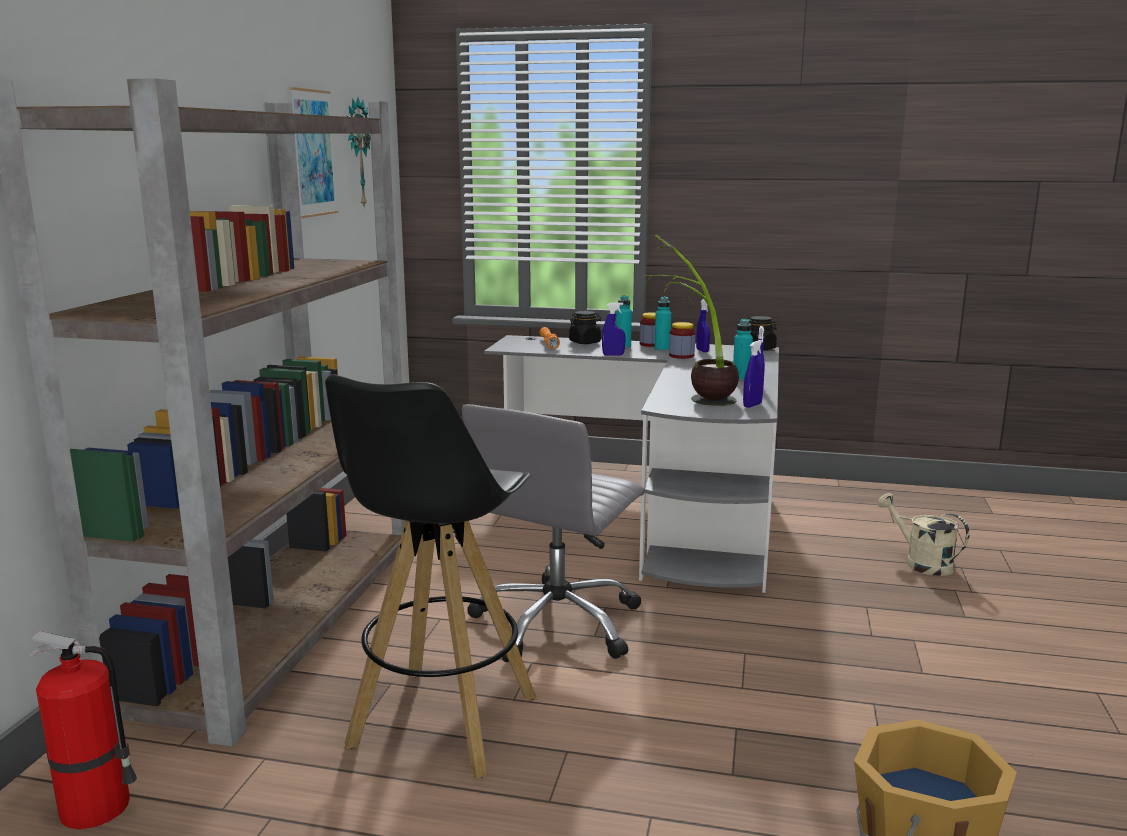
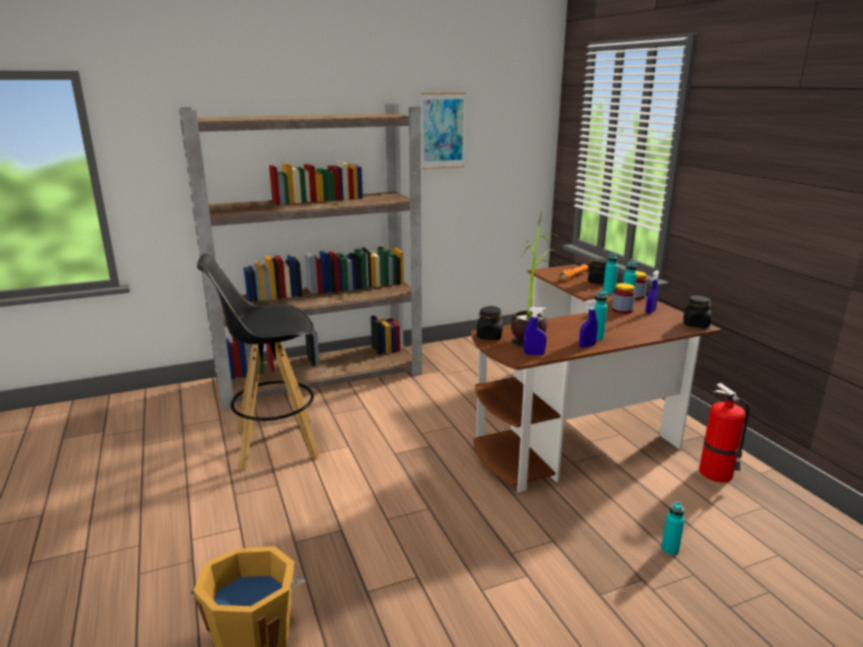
camera: 55 degrees right, 5 degrees up
(98, 806) = (170, 404): fire extinguisher -> fire extinguisher (717, 473)
(356, 153) = (496, 130): wall clock -> none
(557, 624) = (394, 438): grey office chair -> none
(613, 355) = (583, 295): blue spray bottle -> none
(662, 513) = (581, 421): grey desk -> brown desk
(674, 407) = (489, 336): none -> black jar
(921, 562) = (669, 550): beige watering can -> turquoise bottle

